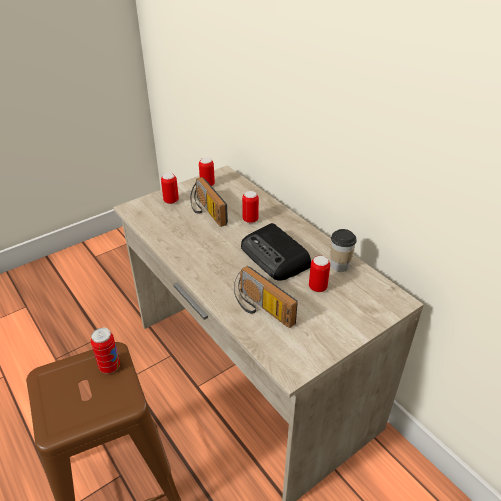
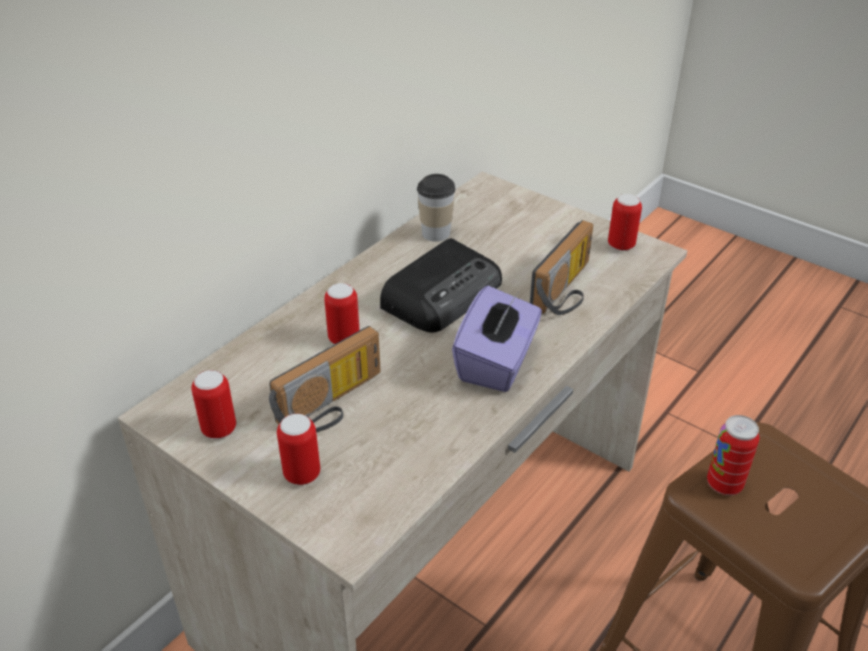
camera: 105 degrees left, 0 degrees up
(209, 265) = (497, 362): none -> purple tissue box
(317, 287) = (494, 247): can -> can (621, 245)

